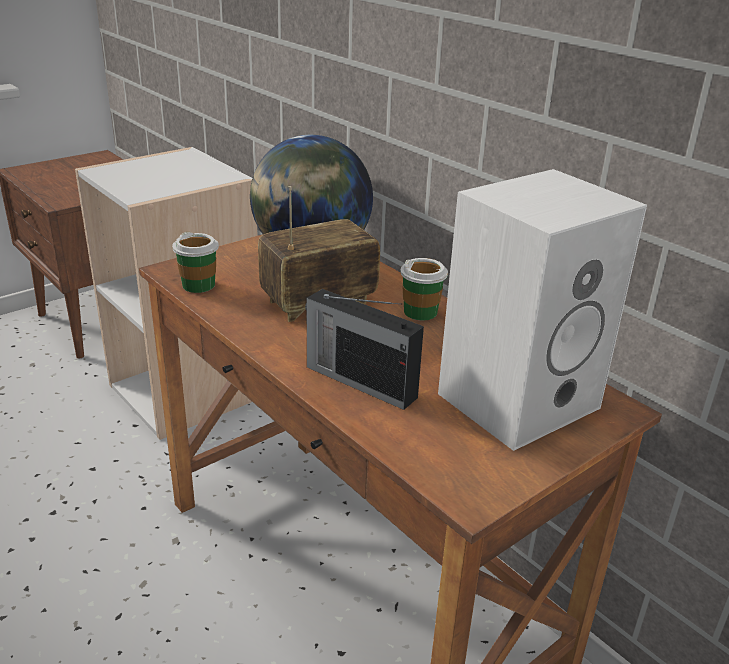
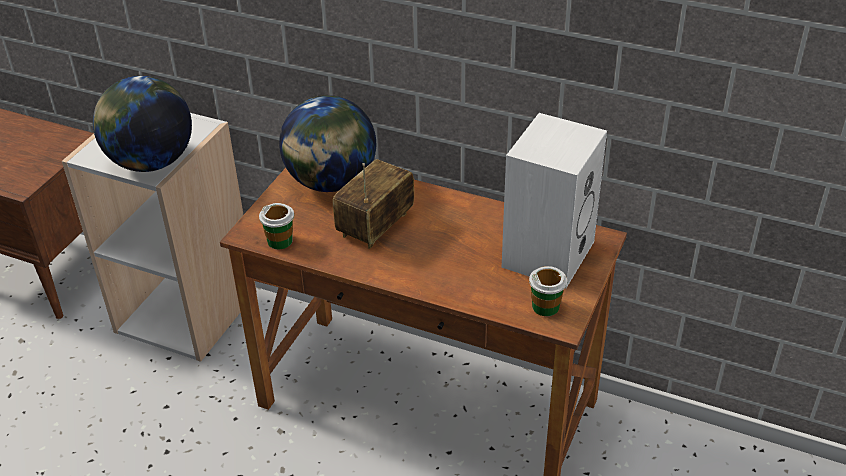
camera: 25 degrees left, 10 degrees up
(147, 188) = (151, 162): none -> globe
(359, 381) = (450, 276): radio -> none
(420, 312) = (446, 208): cup -> cup (546, 306)

